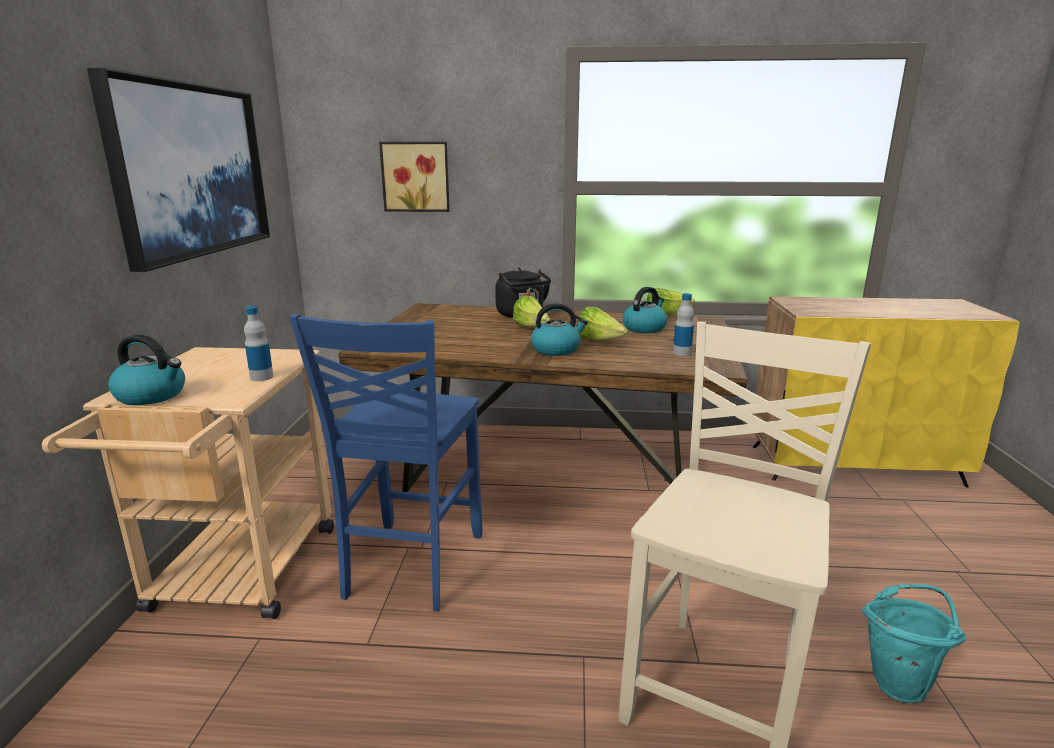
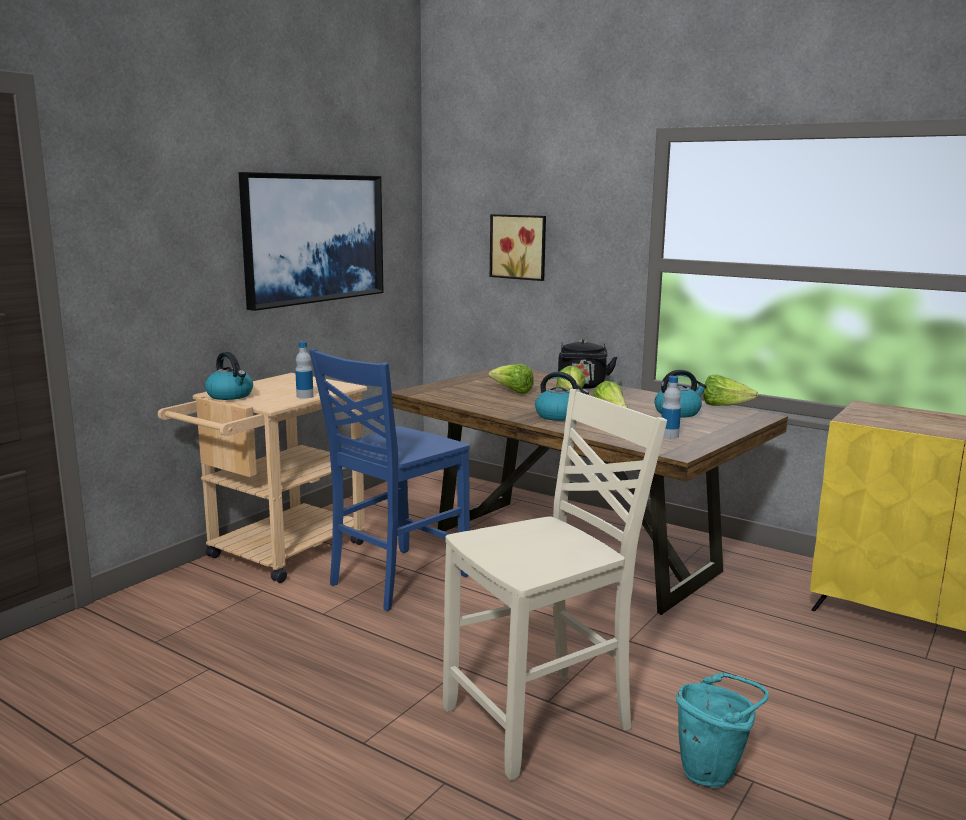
camera: 30 degrees right, 5 degrees down
(469, 330) = (512, 392): none -> lettuce

